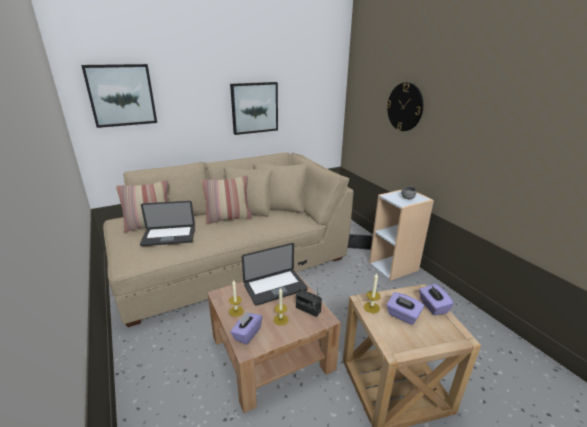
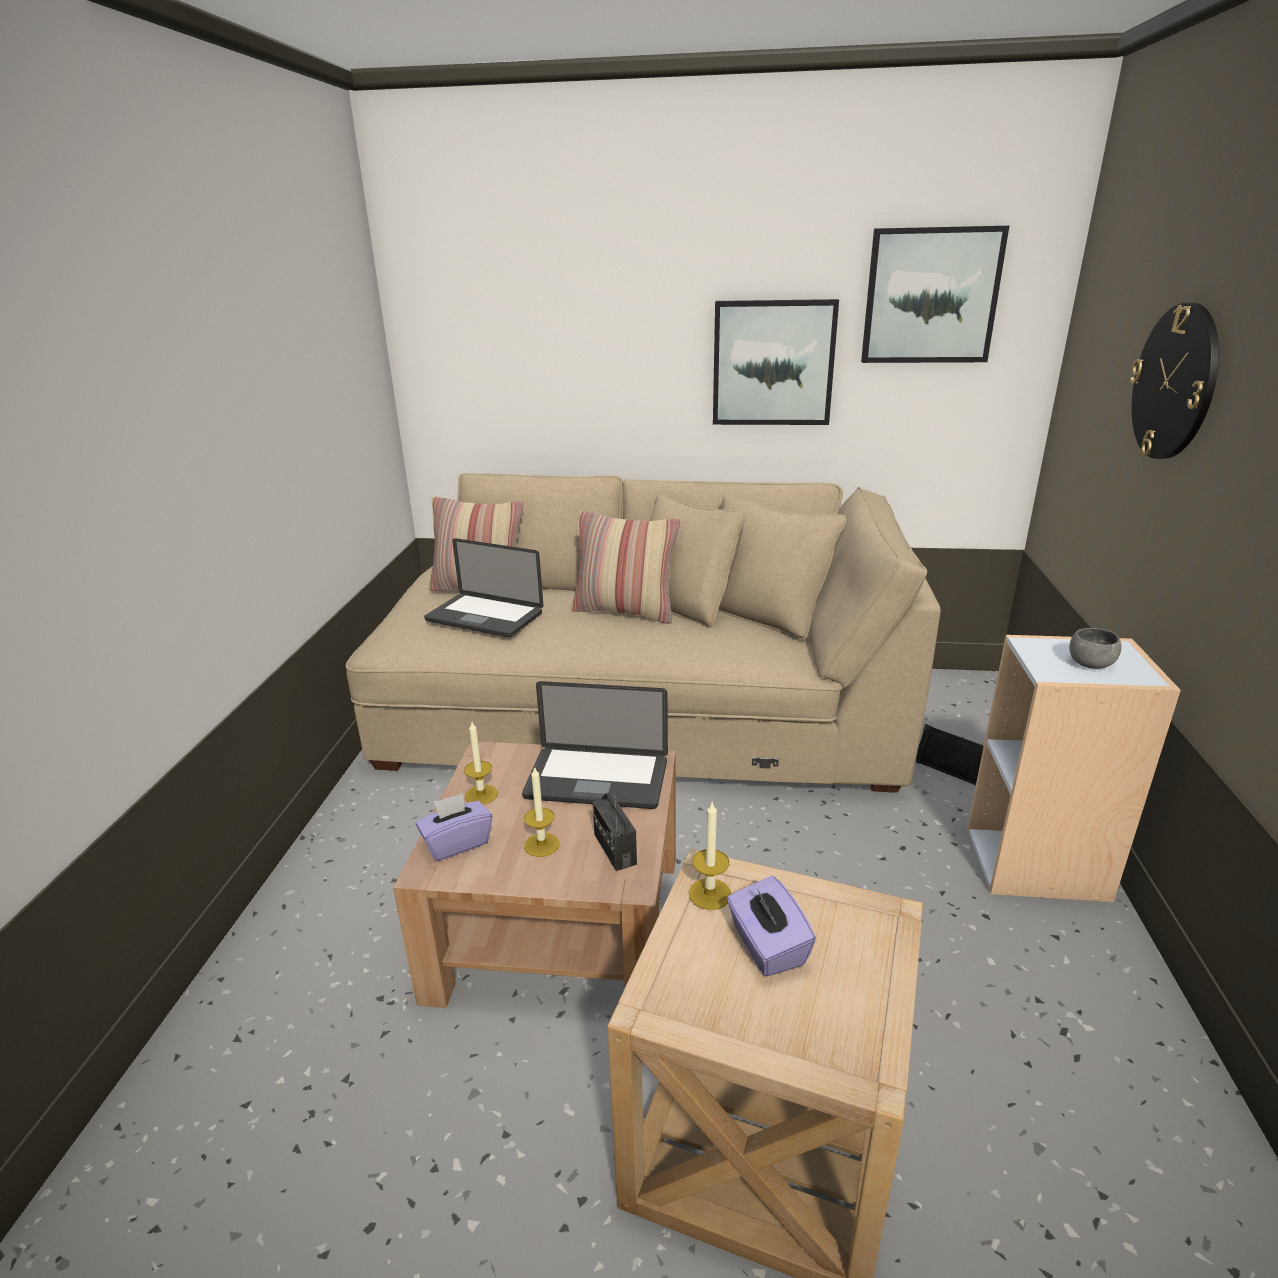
camera: 35 degrees right, 0 degrees up
(121, 95) = (485, 319): picture -> picture (930, 296)
(432, 306) = (875, 963): purple tissue box -> none

